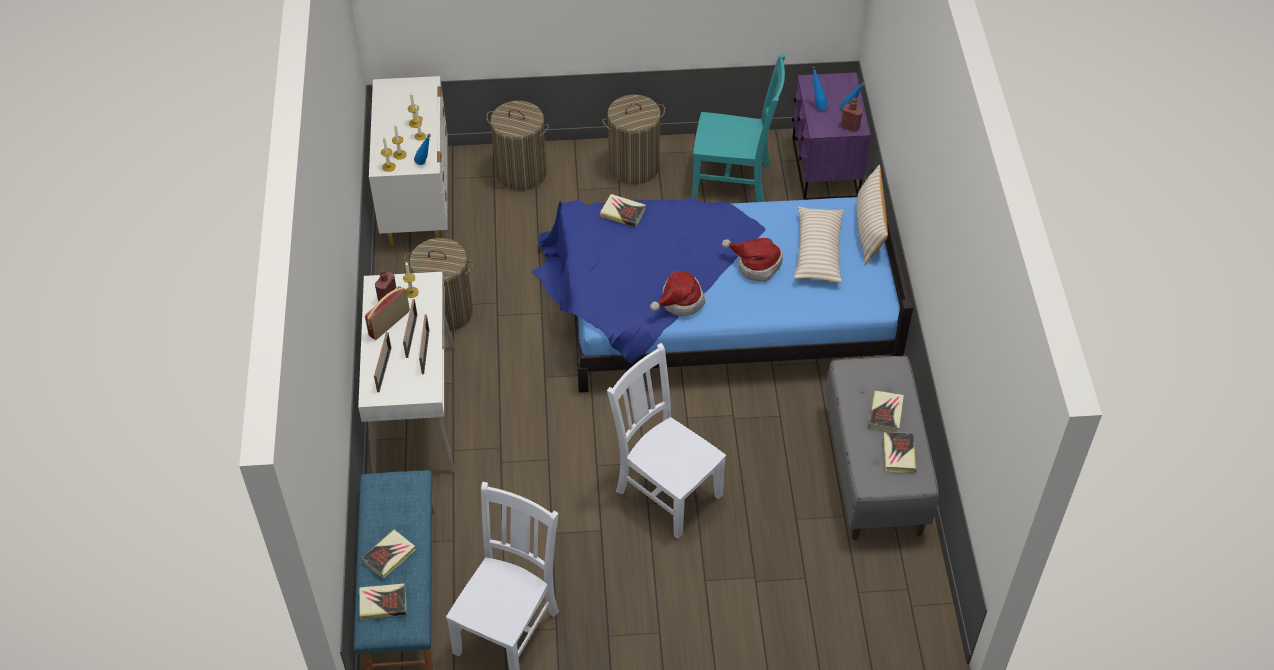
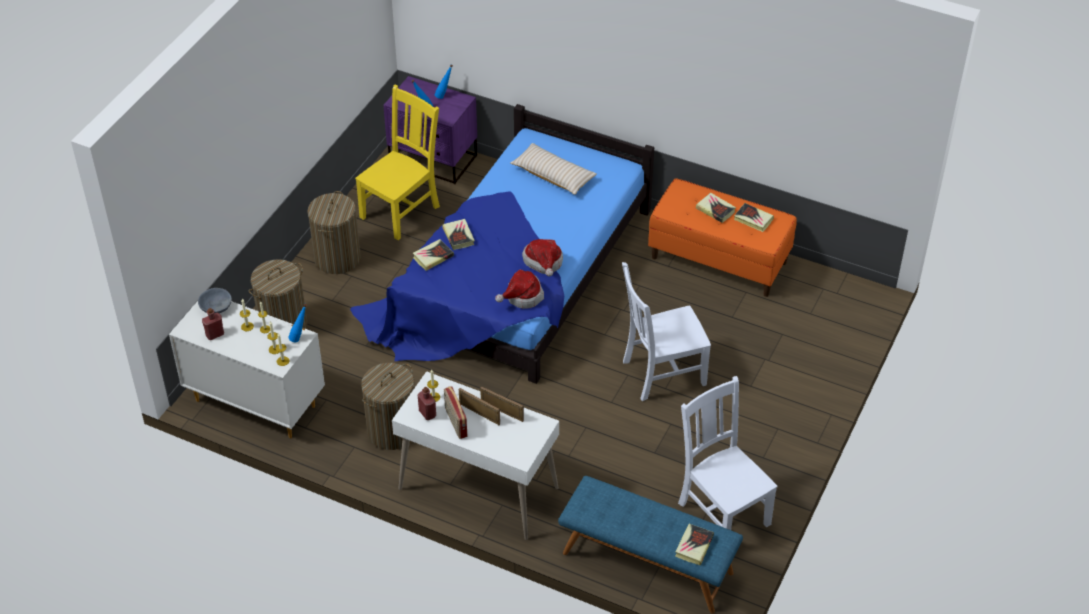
camera: 60 degrees left, 5 degrees down
(384, 369) = (501, 442): picture frame -> none
(389, 556) = (653, 526): book -> book (458, 236)
(425, 91) = (215, 307): none -> grey bowl
(734, 180) = (402, 210): turquoise chair -> yellow chair
(755, 265) = (540, 211): hat -> hat (522, 296)
(850, 126) = (459, 102): red bottle -> red bottle (215, 334)
(869, 229) = (553, 142): beige pillow -> none
(874, 470) = (719, 260): grey bench -> orange bench

